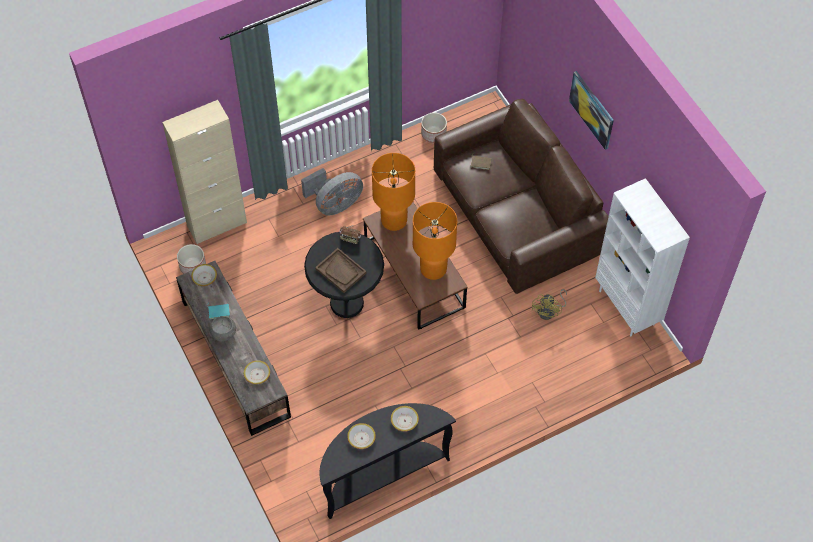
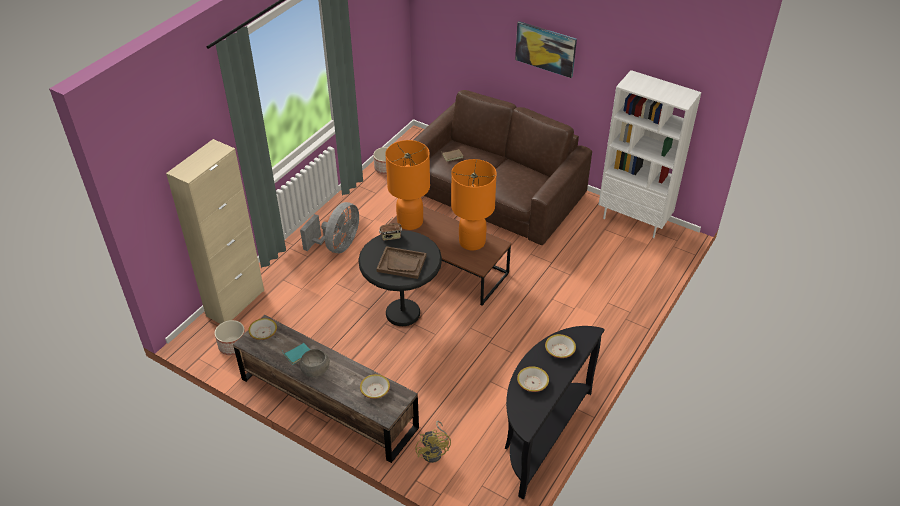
camera: 30 degrees left, 15 degrees down
(549, 311) = (578, 247): yellow fan -> yellow fan (434, 451)

